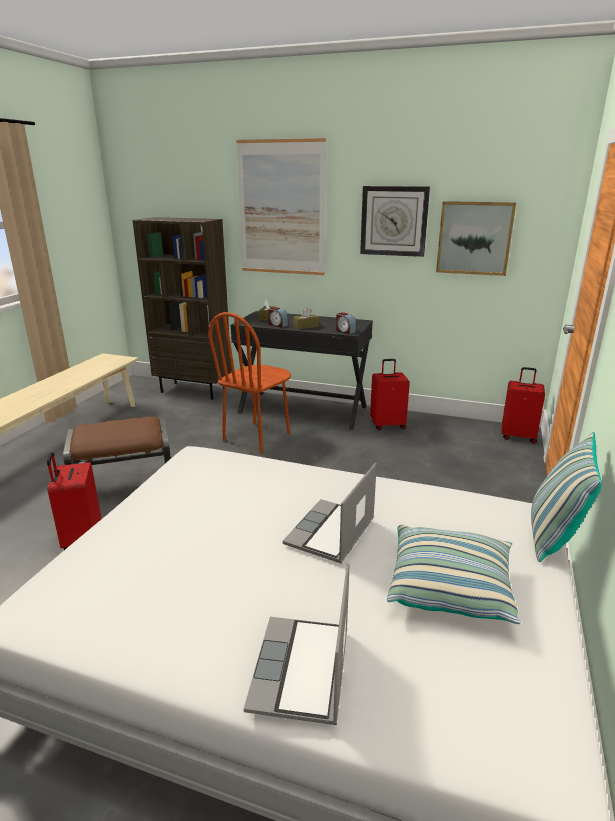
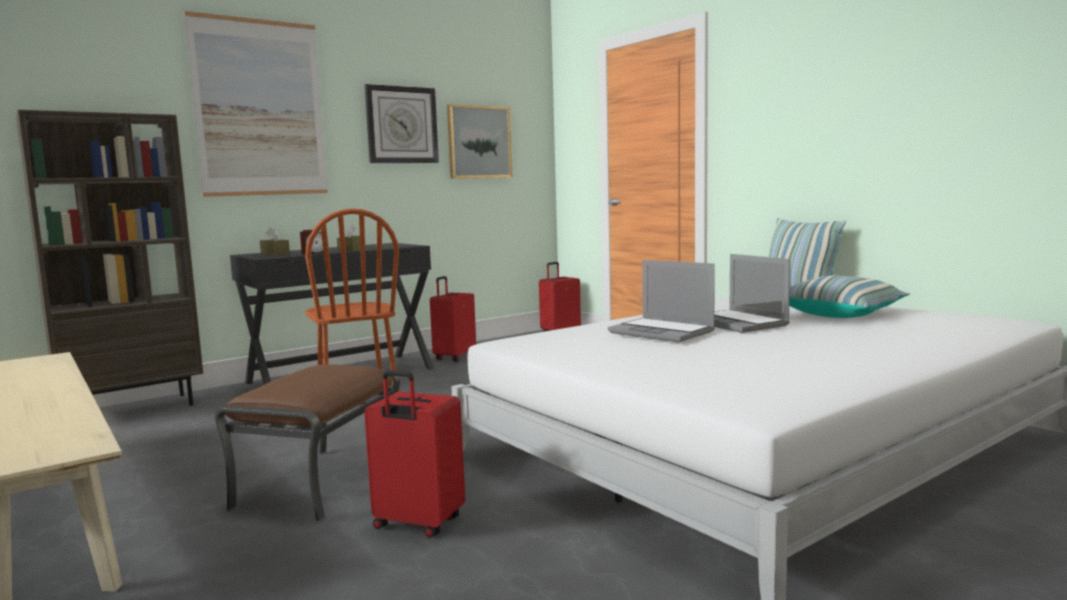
camera: 55 degrees left, 15 degrees down
(302, 671) = (912, 345): laptop -> laptop (663, 332)
(345, 331) = (404, 246): alarm clock -> none

